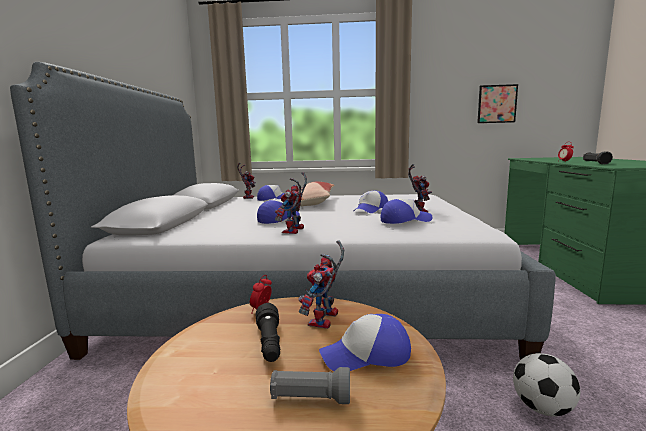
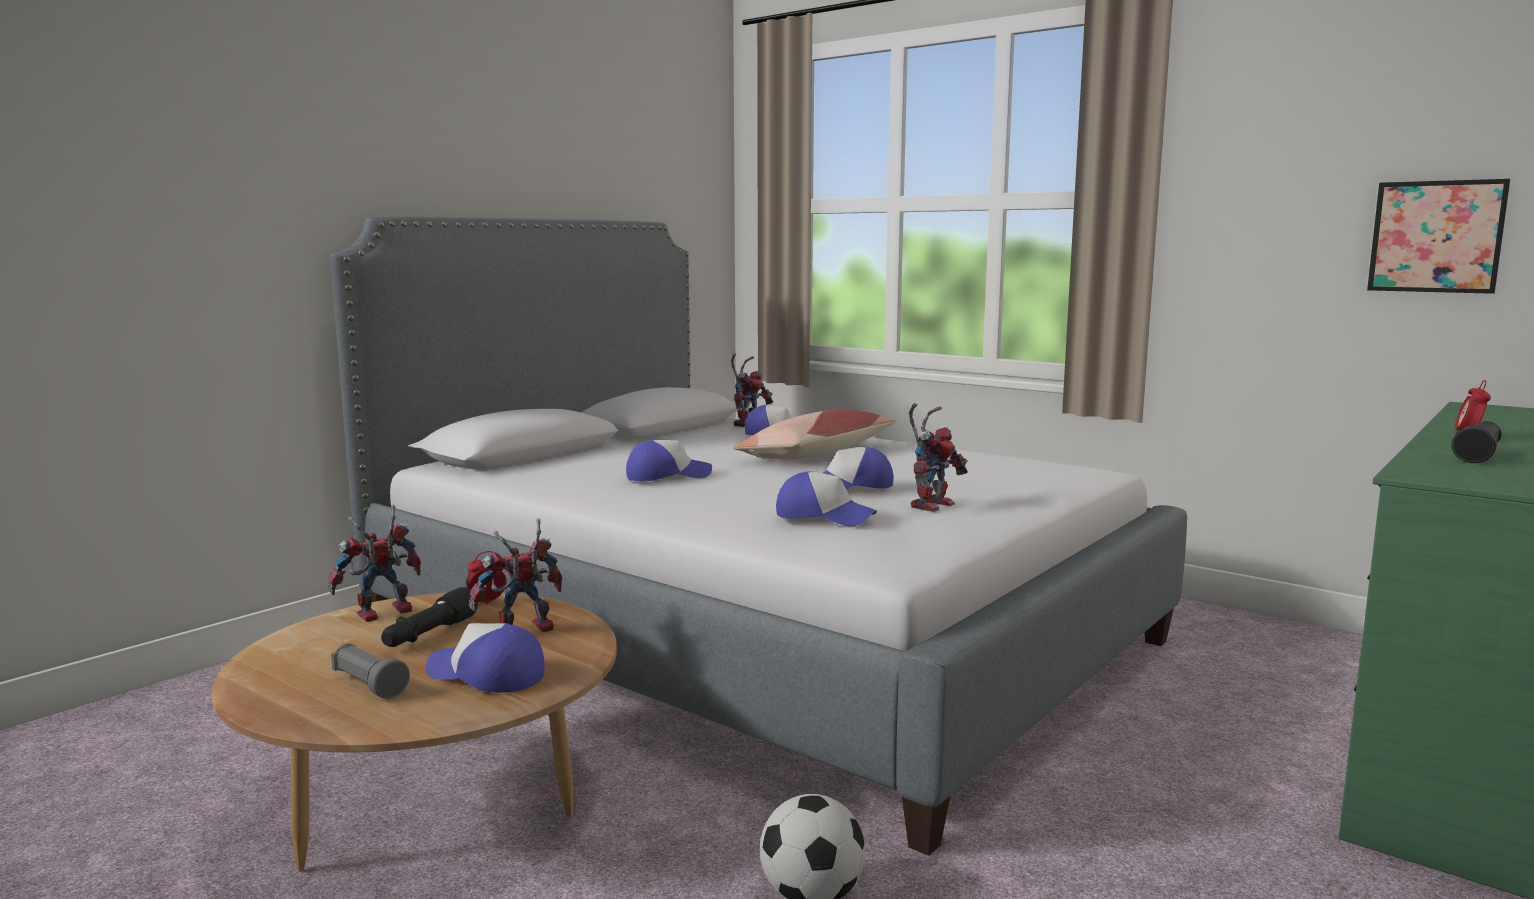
camera: 35 degrees right, 0 degrees up
(294, 231) = (632, 500): toy robot -> toy robot (381, 615)

